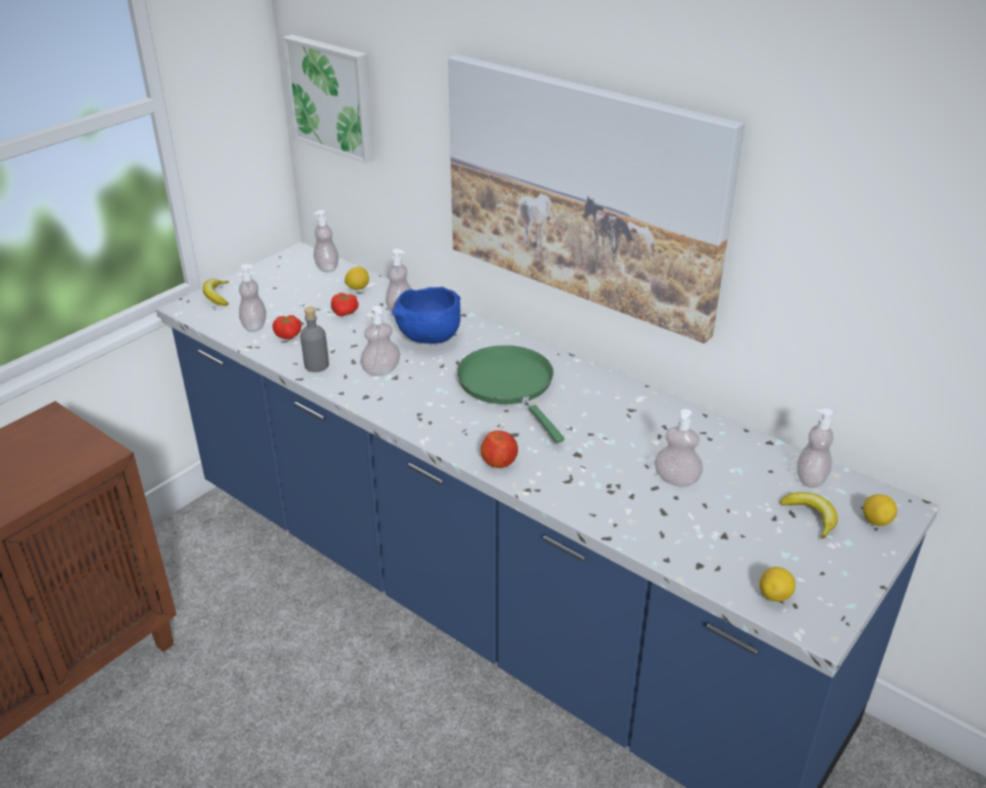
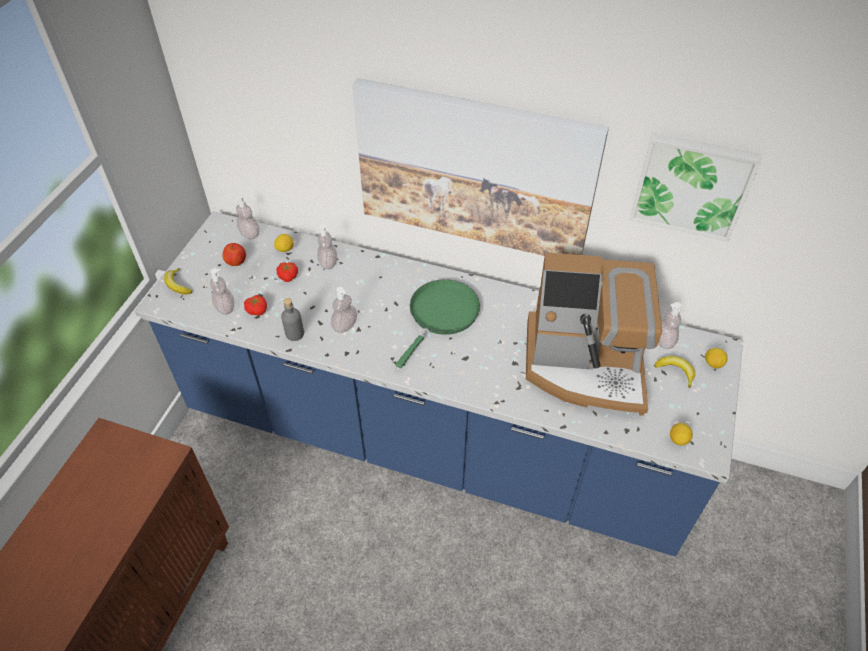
camera: 20 degrees left, 15 degrees up
(333, 97) = (233, 107): picture -> picture (692, 185)
(428, 339) = (364, 286): blue bowl -> none
(499, 461) = (467, 384): apple -> apple (236, 261)
(509, 385) = (441, 315): green frying pan -> green frying pan turned 75 degrees clockwise
(676, 479) = (585, 365): soap dispenser -> coffee machine

